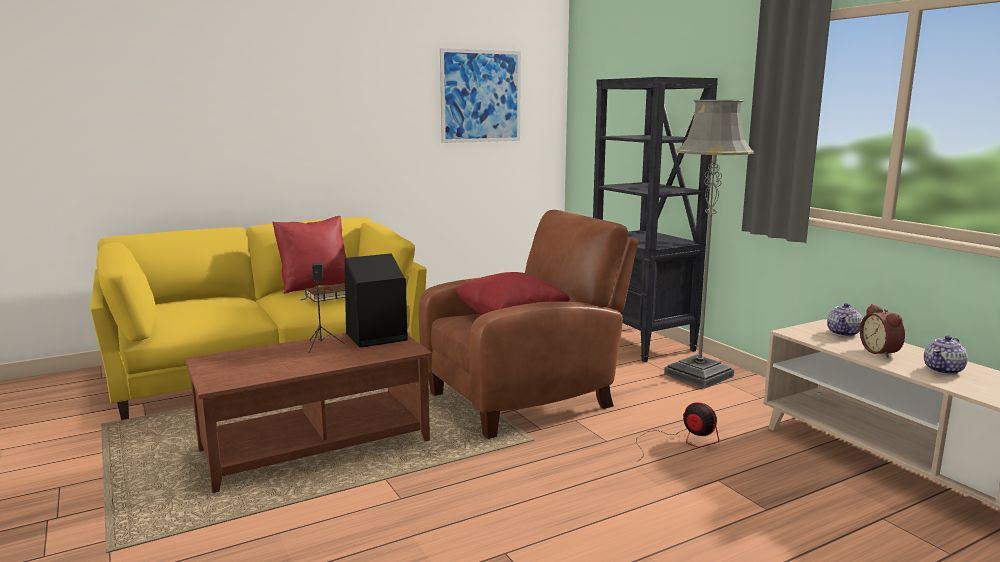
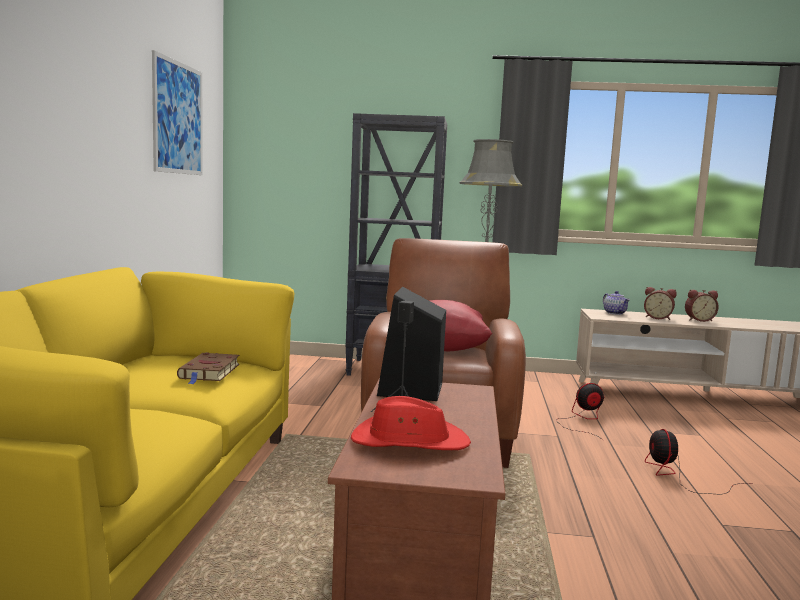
camera: 55 degrees left, 5 degrees down
(262, 359) = (409, 441): none -> red hat
(315, 286) = (137, 369): red pillow -> none
(600, 515) = (679, 476): none -> fan
(944, 370) = (699, 320): teapot -> alarm clock

